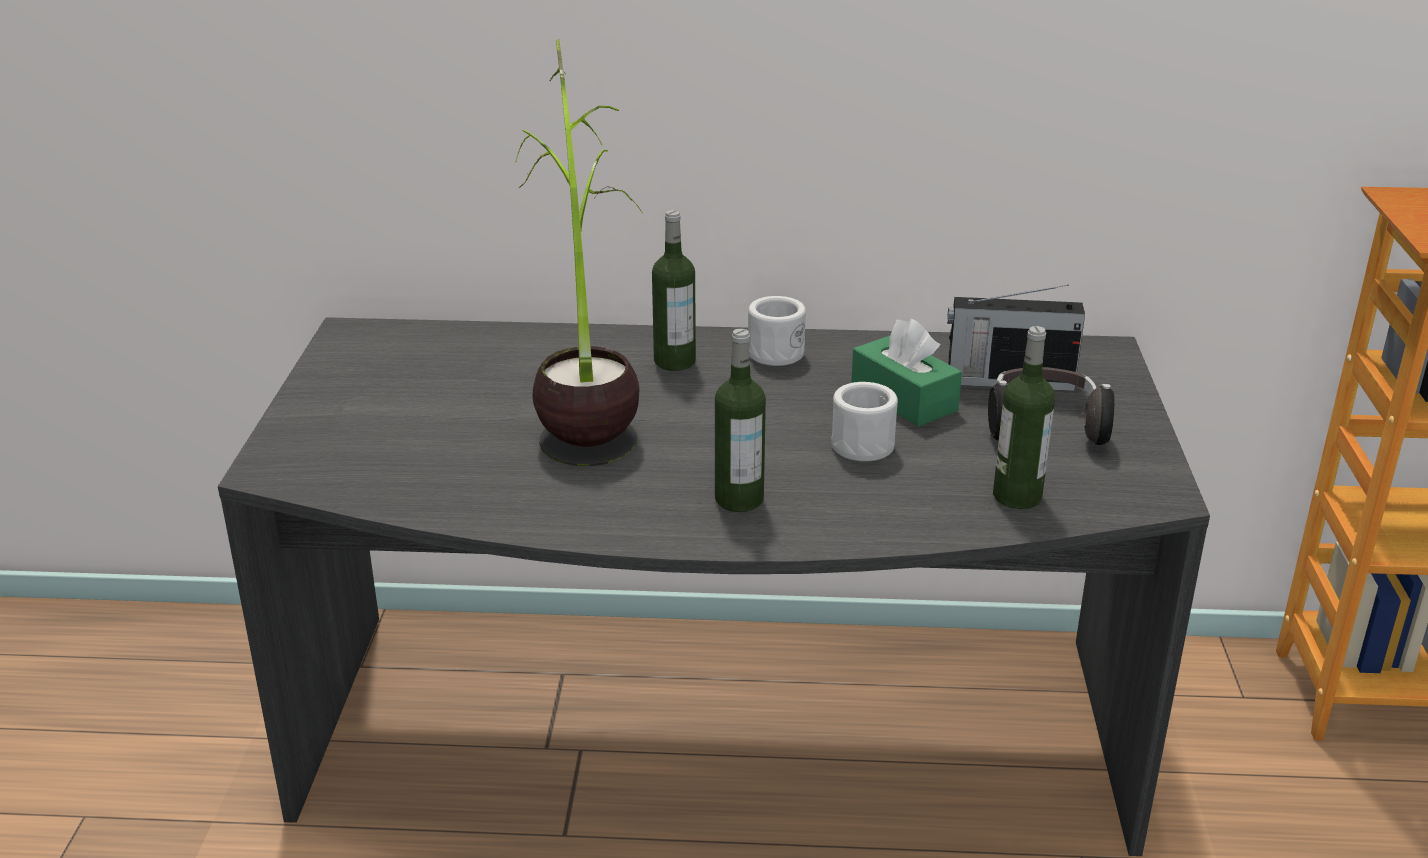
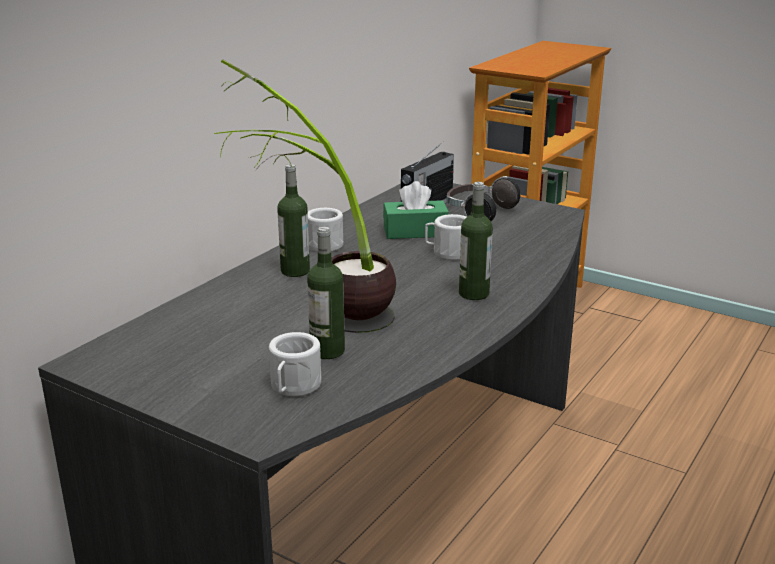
camera: 60 degrees left, 5 degrees down
(379, 455) = (293, 387): none -> white mug
(1017, 496) = (535, 236): bottle -> bottle (327, 351)

